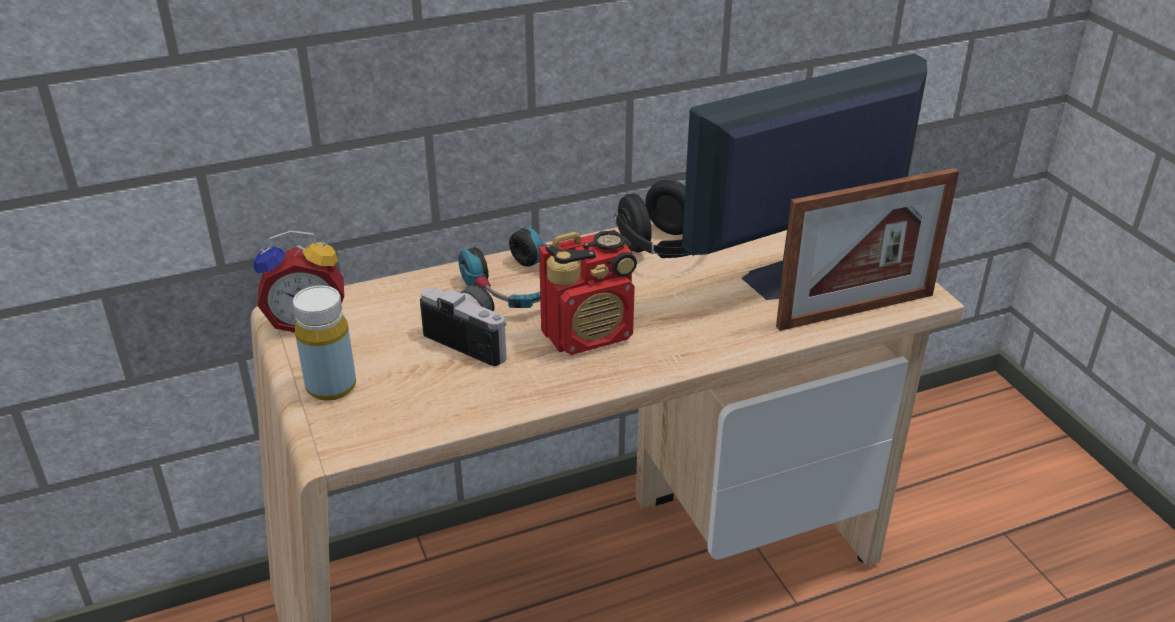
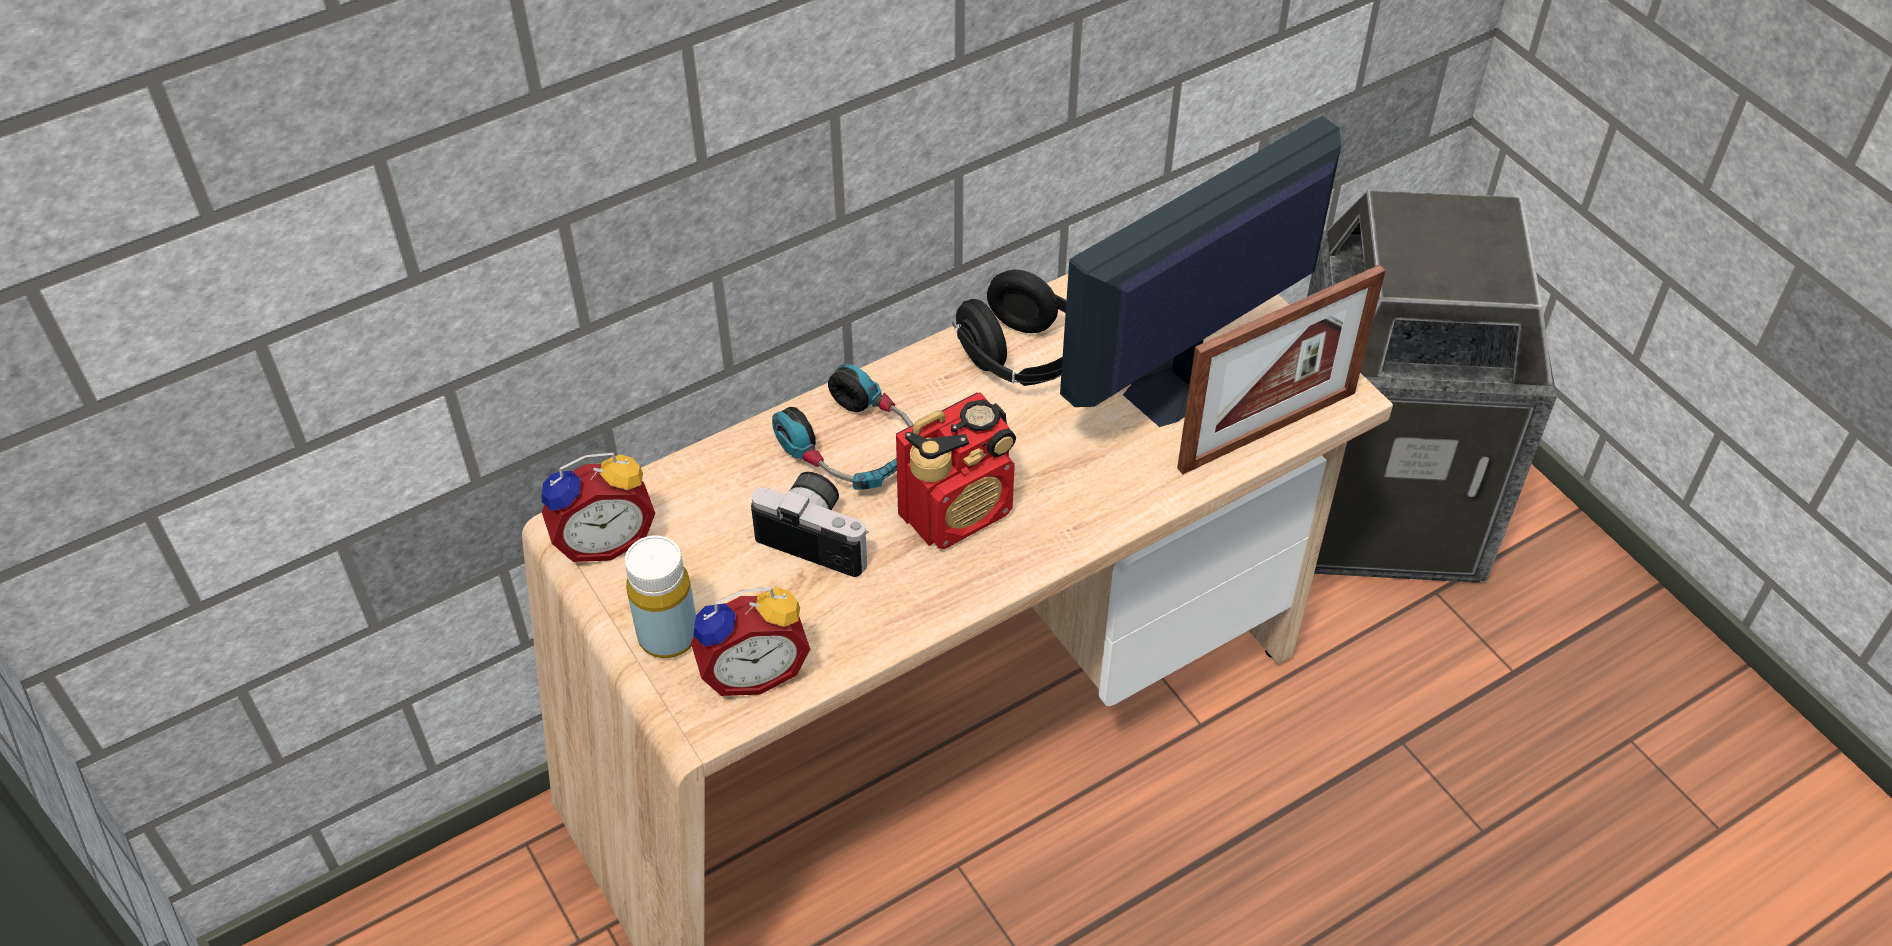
camera: 10 degrees left, 15 degrees up
(389, 416) = (752, 670): none -> alarm clock
(962, 467) = (1380, 504): none -> trash can

